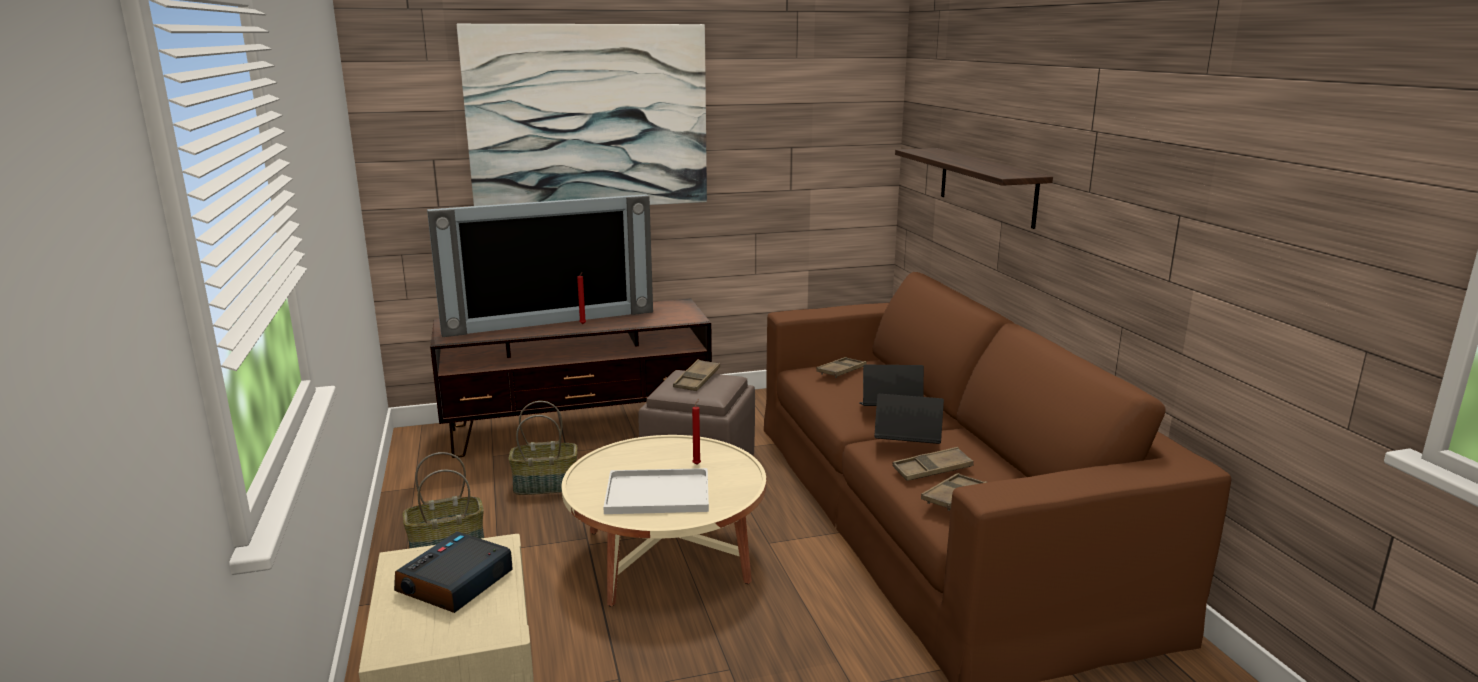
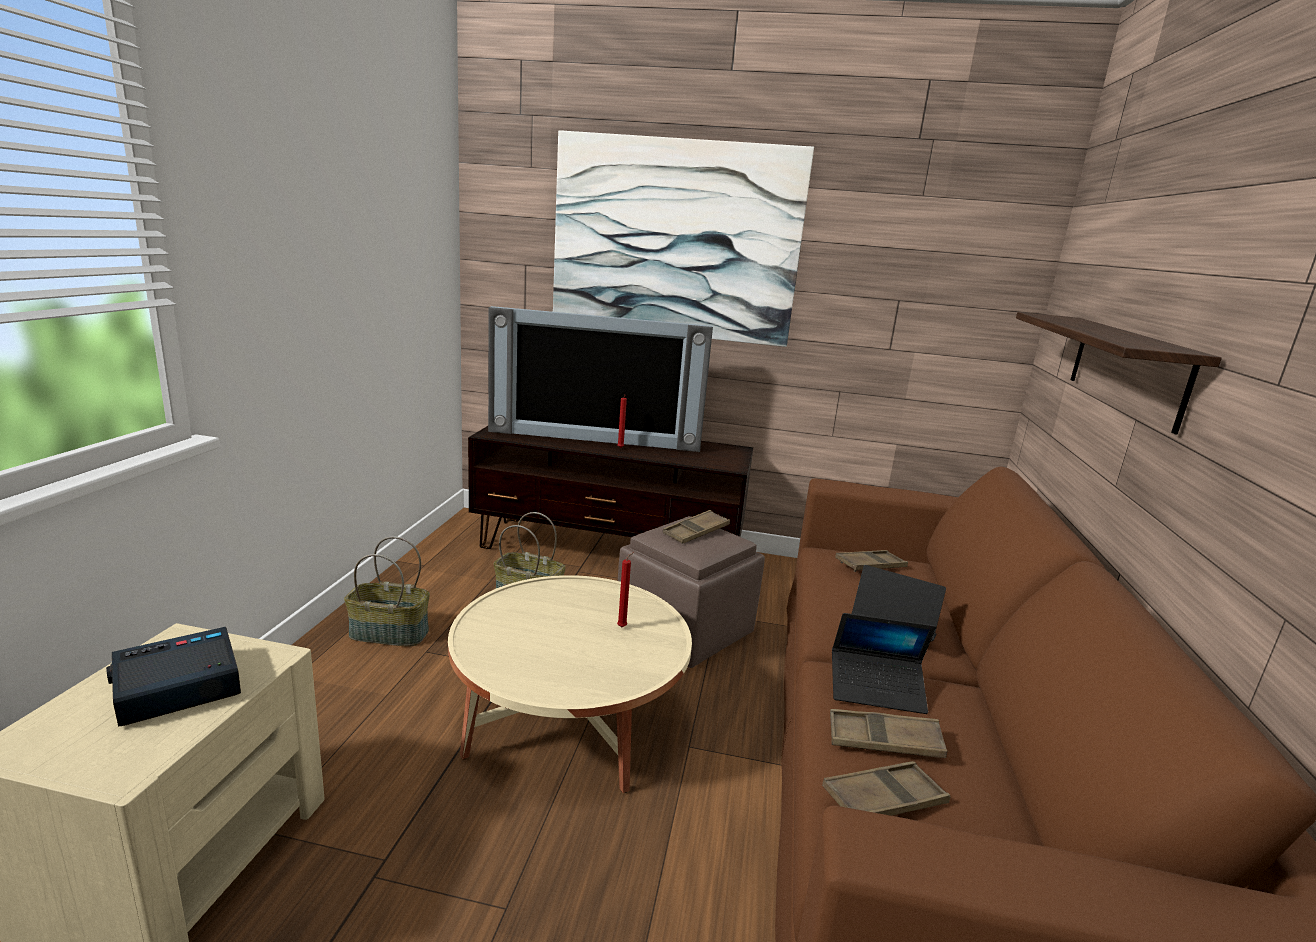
camera: 25 degrees right, 0 degrees up
(660, 493) = (550, 648): white tray -> none
(906, 445) = (876, 689): laptop -> laptop turned 150 degrees clockwise

